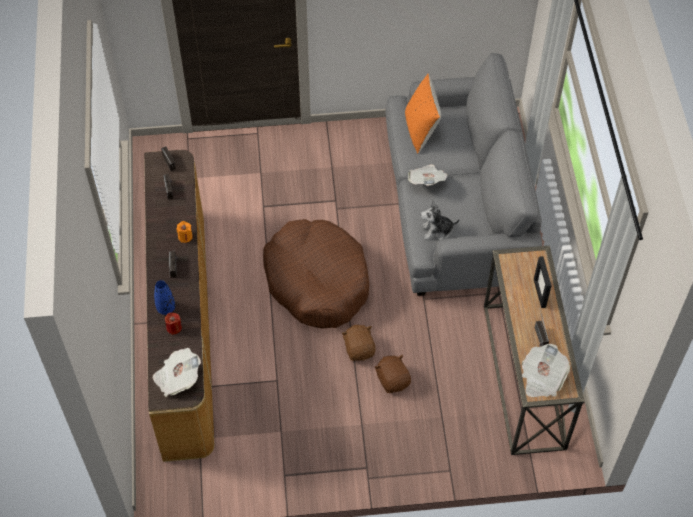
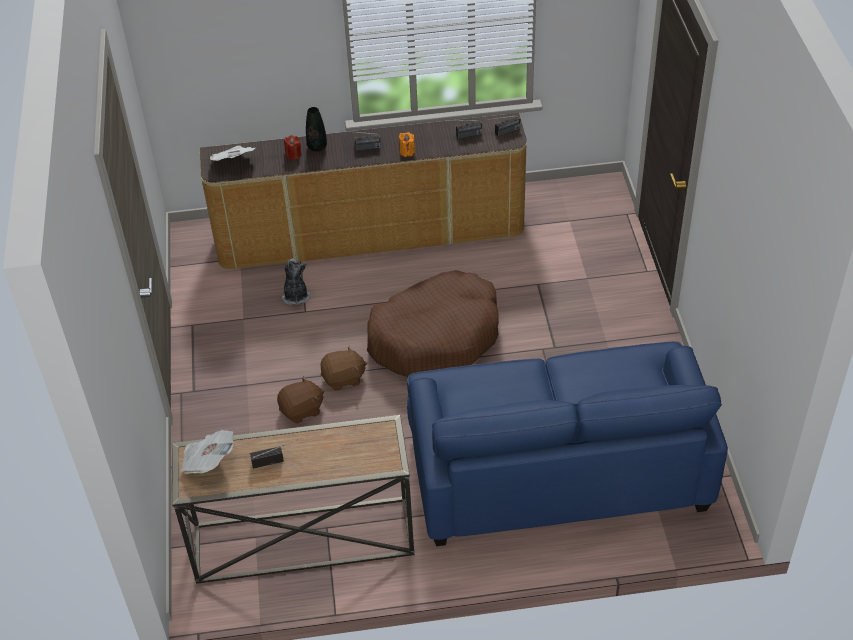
camera: 90 degrees right, 10 degrees down
(166, 308) = (317, 147): blue vase -> black vase
(421, 130) = (623, 373): orange pillow -> none
(426, 181) = (539, 380): newspaper -> none
(437, 231) = (461, 392): plush toy -> plush toy (295, 295)
(456, 209) = (556, 468): grey sofa -> blue sofa
(540, 293) = (333, 463): picture frame -> none

